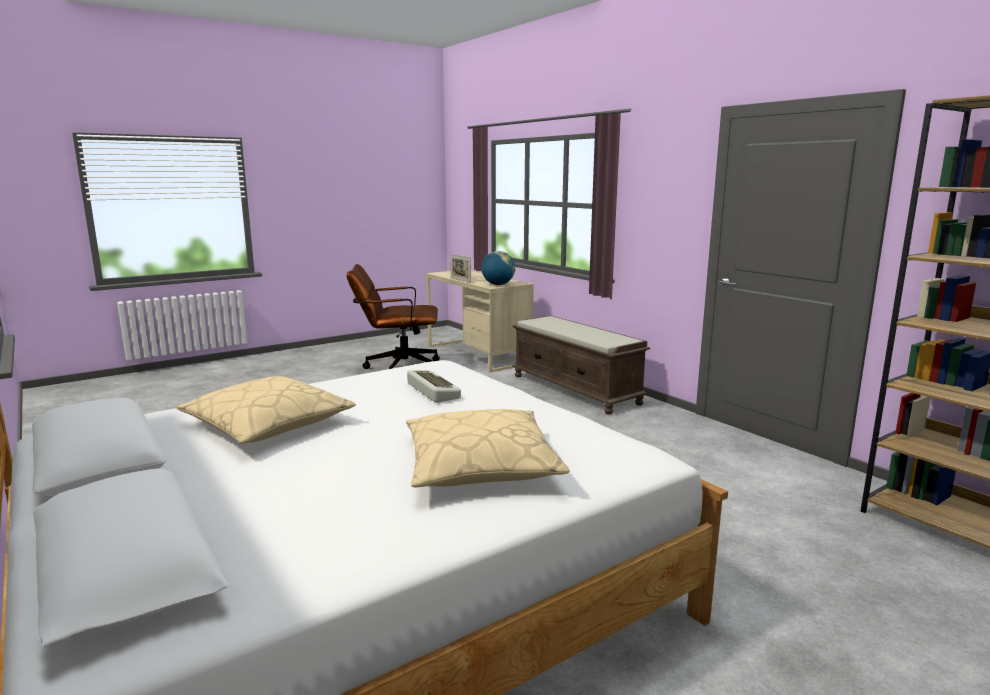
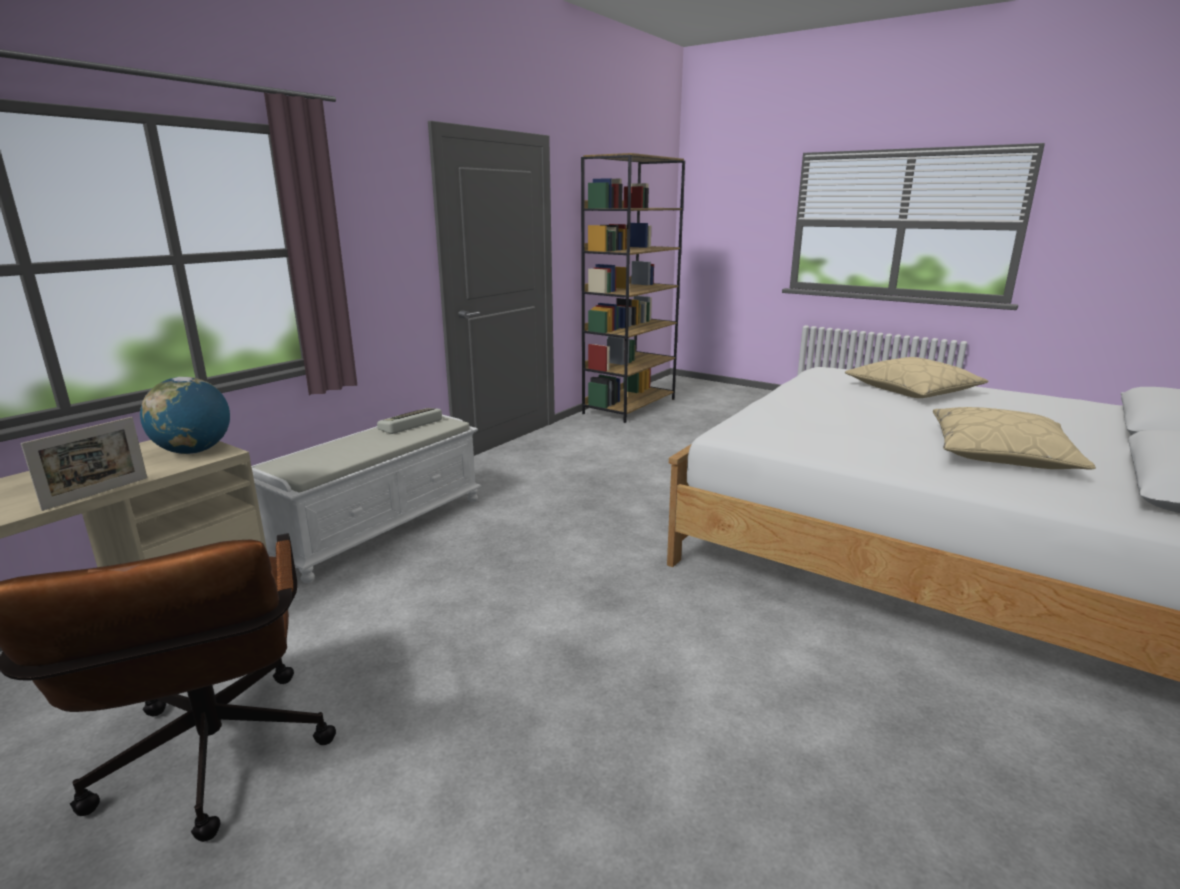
camera: 110 degrees left, 5 degrees up
(431, 391) = (818, 420): keyboard -> keyboard (411, 425)
(576, 389) = (380, 527): brown bench -> white bench

